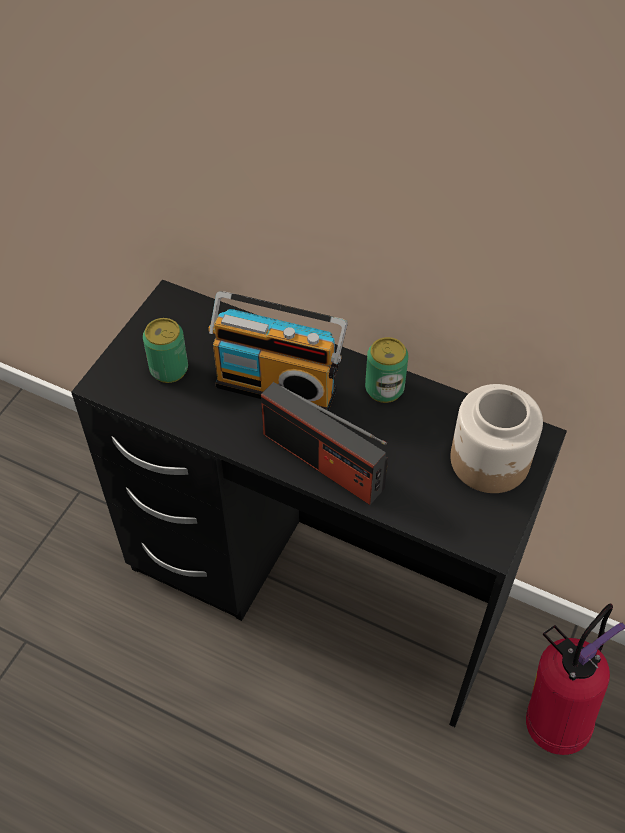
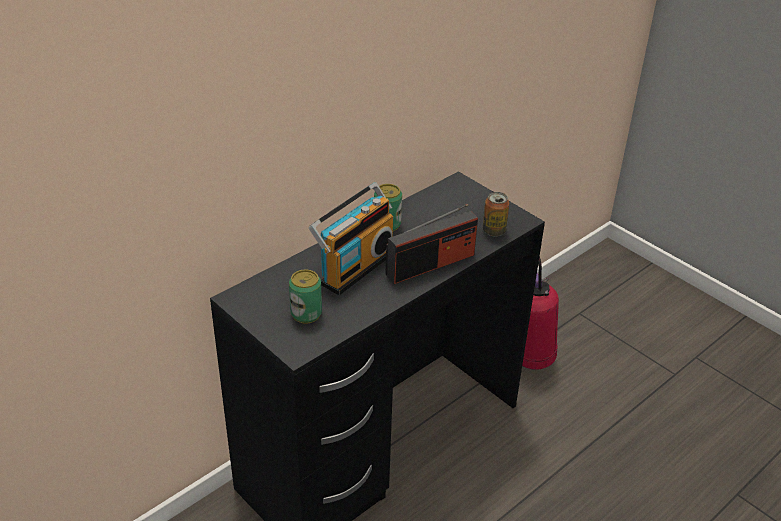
camera: 70 degrees left, 15 degrees down
(440, 514) = (494, 231): none -> can
(490, 461) = (465, 202): jar -> none

